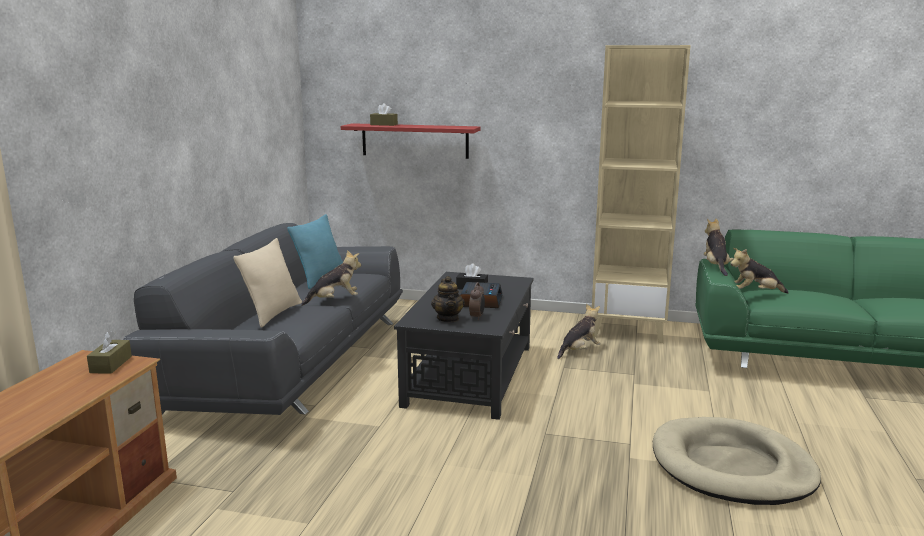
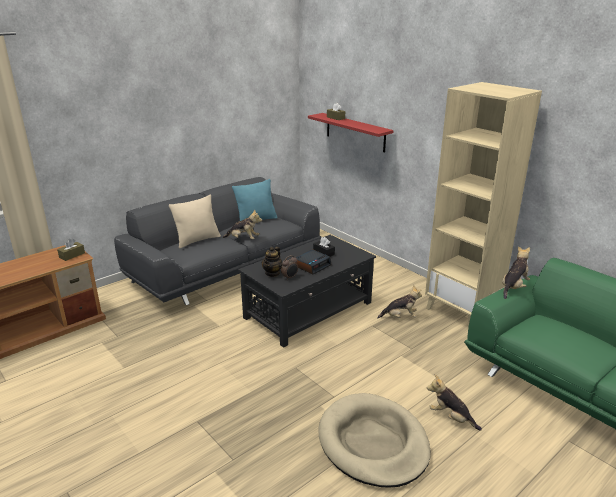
camera: 35 degrees right, 10 degrees up
(755, 293) = (521, 321): plush toy -> plush toy (451, 417)

